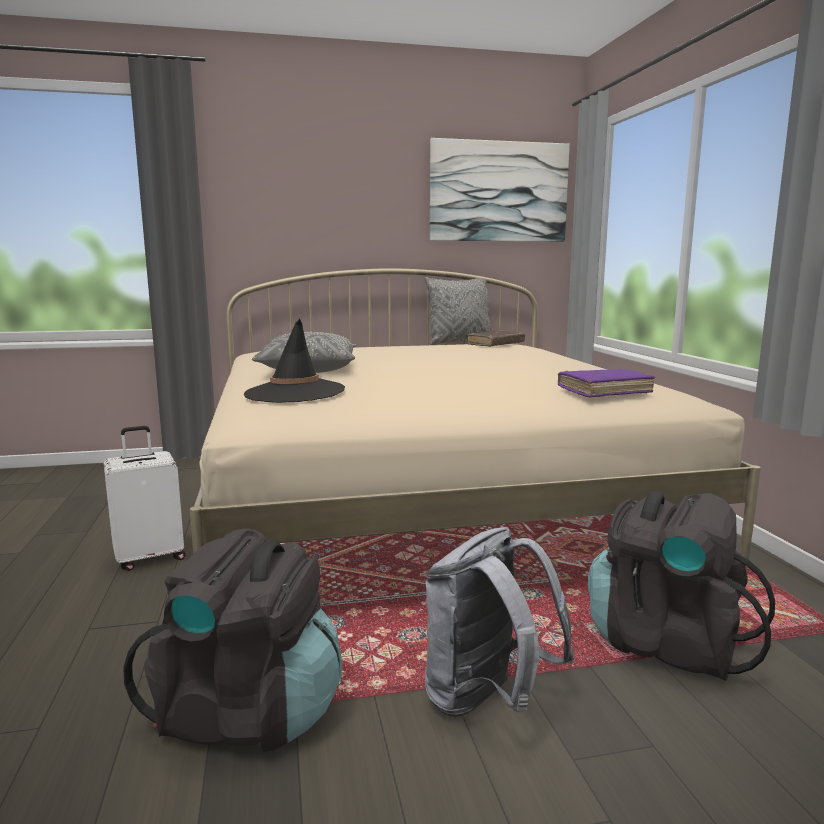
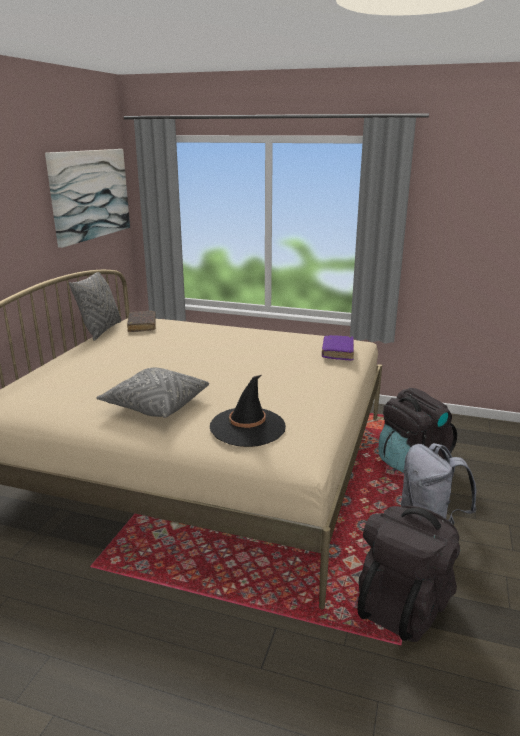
camera: 60 degrees left, 10 degrees up
(150, 557) = (159, 618): white suitcase -> none

